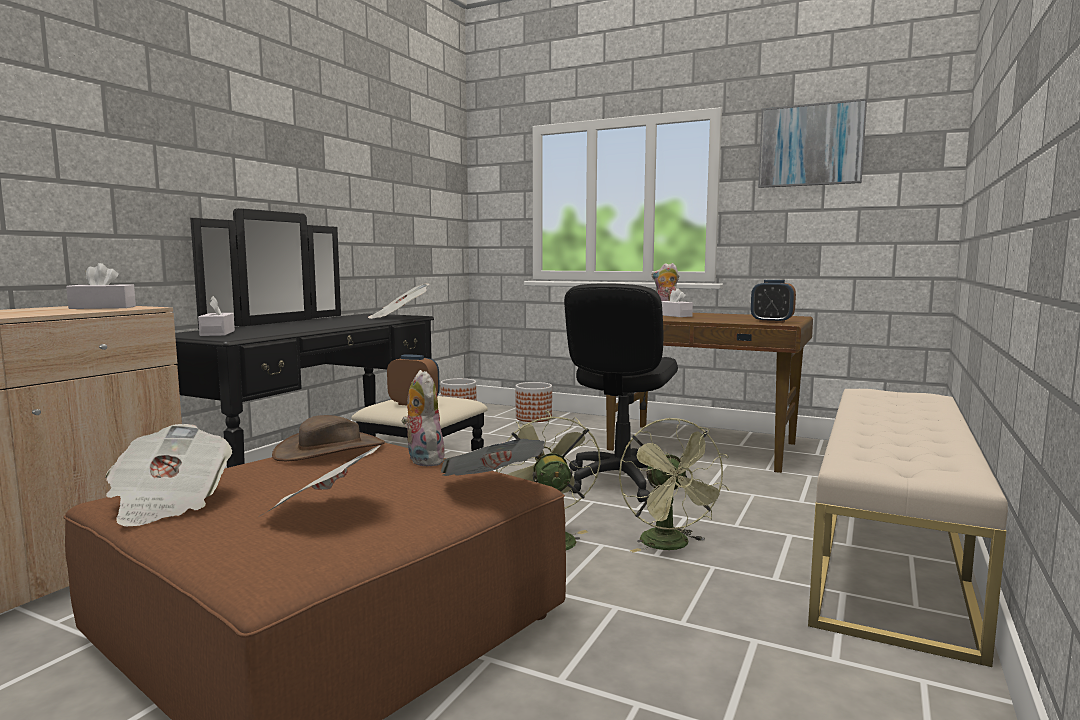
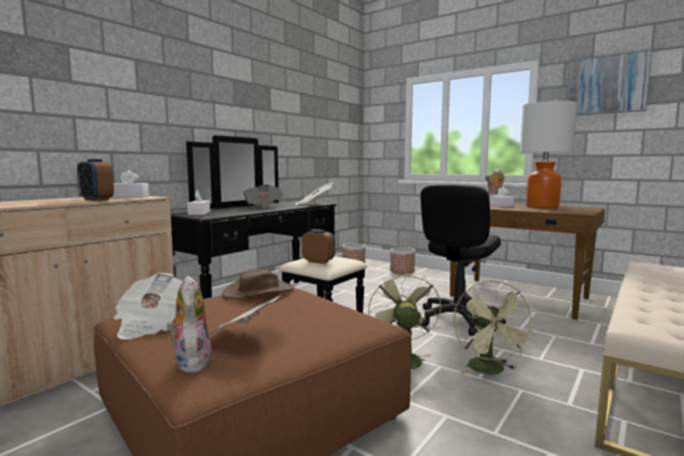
camera: 10 degrees right, 0 degrees up
(422, 460) = (316, 302): plush toy -> plush toy (191, 362)
(492, 488) = (359, 326): newspaper -> newspaper (263, 207)
(731, 316) = (542, 207): none -> table lamp
(772, 322) = (572, 211): alarm clock -> alarm clock (96, 200)

